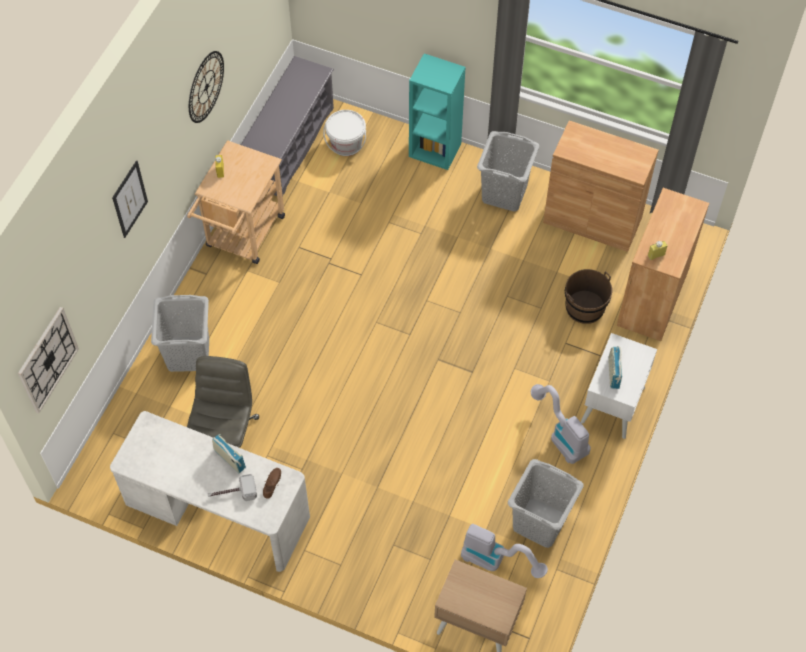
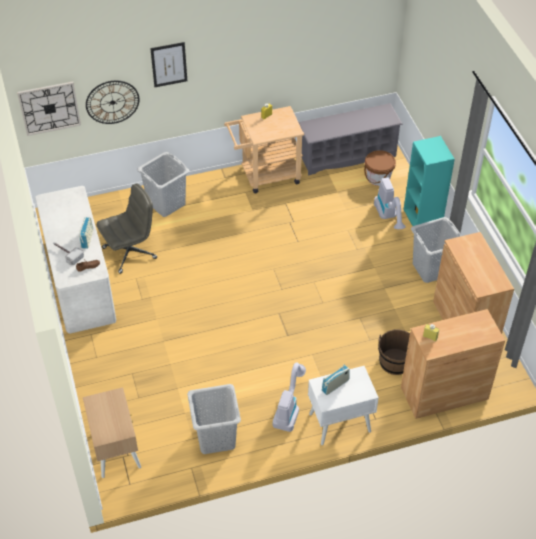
camera: 50 degrees right, 10 degrees down
(206, 87) = (279, 49): wall clock -> wall clock (112, 102)
(346, 144) = (378, 177): white bucket -> brown bucket
(496, 561) = (168, 432): vacuum cleaner -> vacuum cleaner (388, 217)

